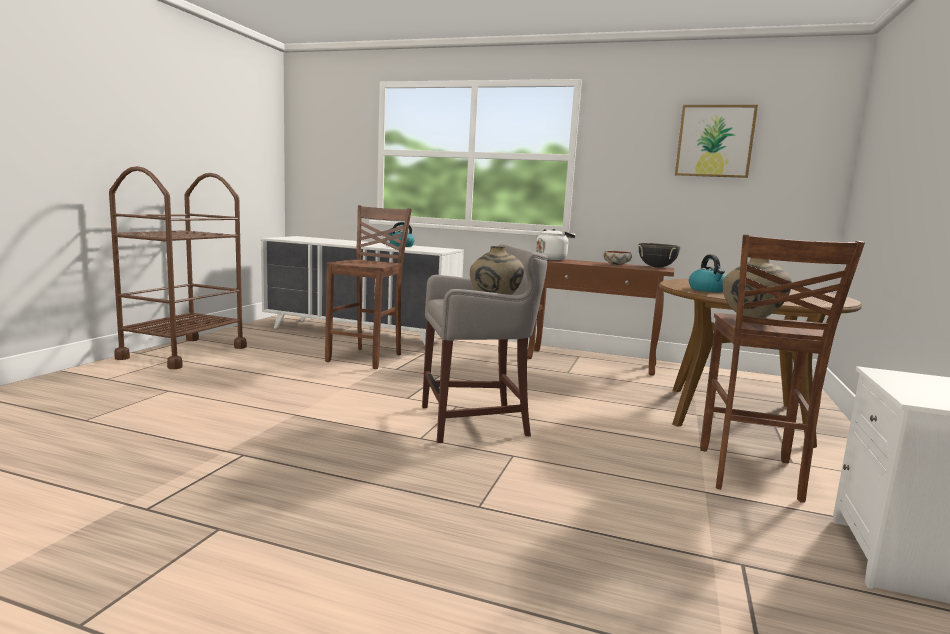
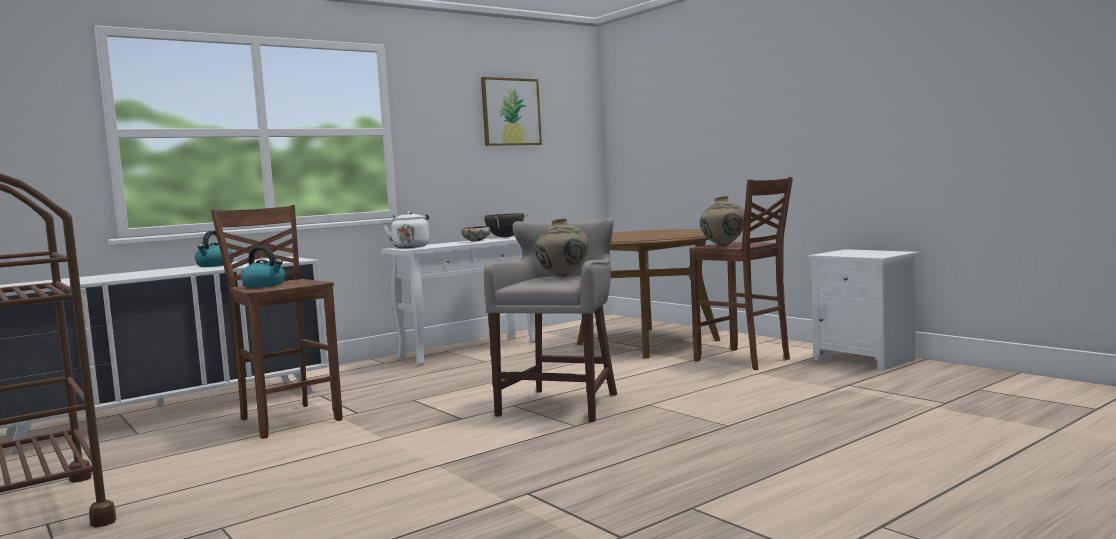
camera: 55 degrees left, 5 degrees down
(592, 362) = (470, 350): brown console table -> white console table
(708, 290) = (633, 238): kettle -> kettle (265, 285)

